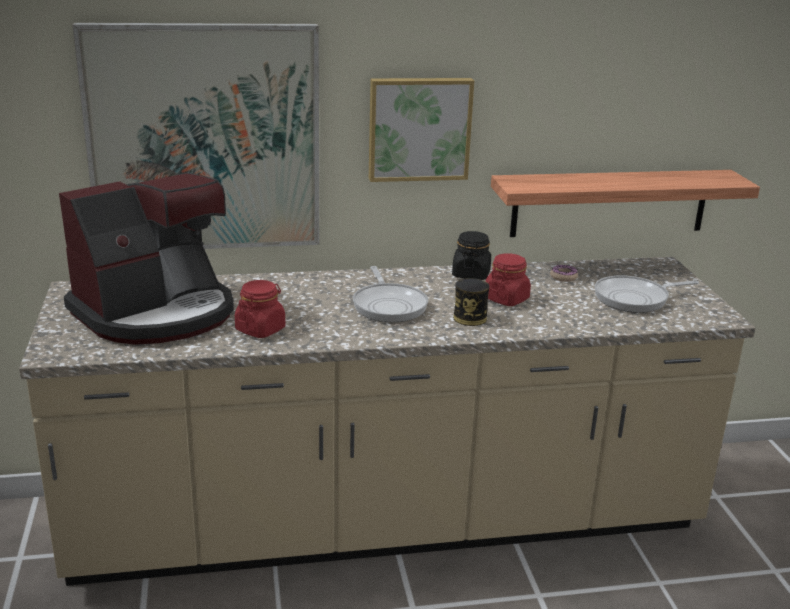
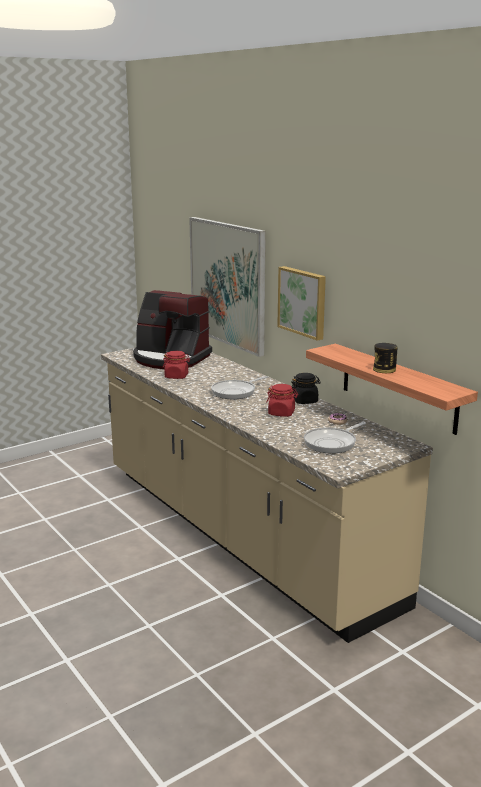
camera: 65 degrees right, 5 degrees down
(470, 318) = (243, 409): can -> can (384, 369)
(635, 298) = (332, 443): frying pan -> frying pan turned 90 degrees counterclockwise

